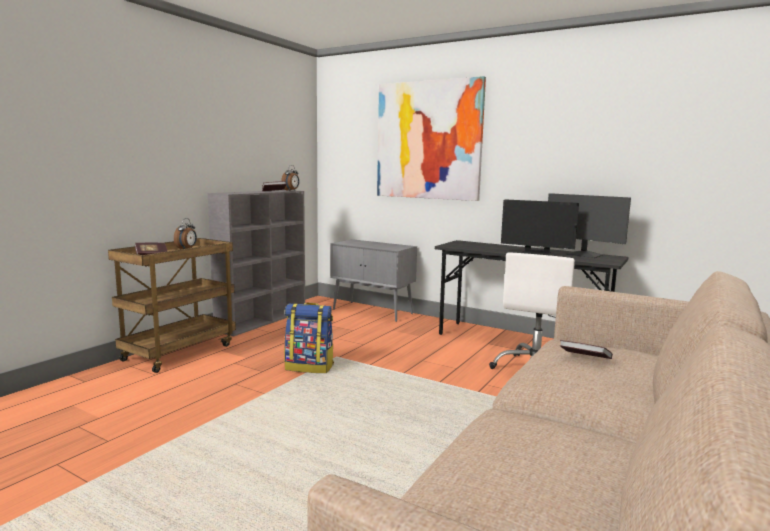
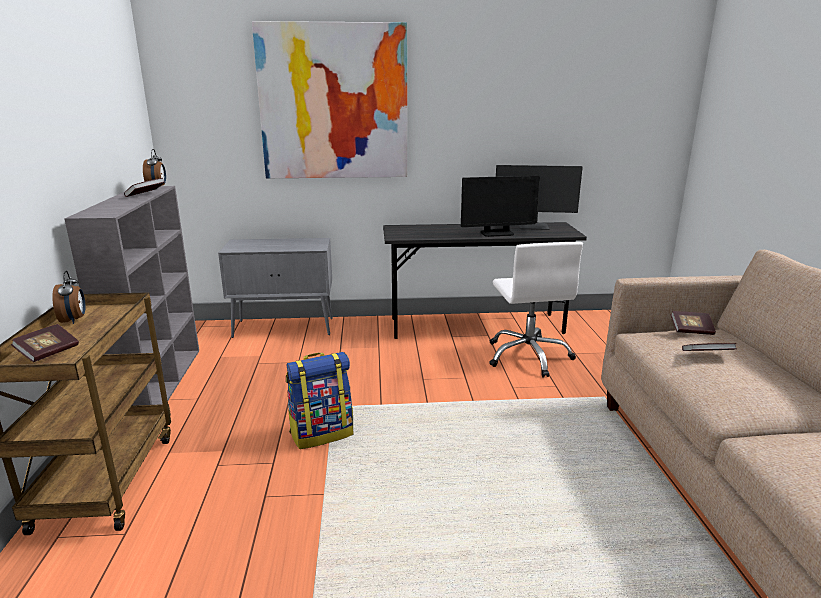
camera: 35 degrees left, 10 degrees up
(618, 347) = (691, 331): none -> book

